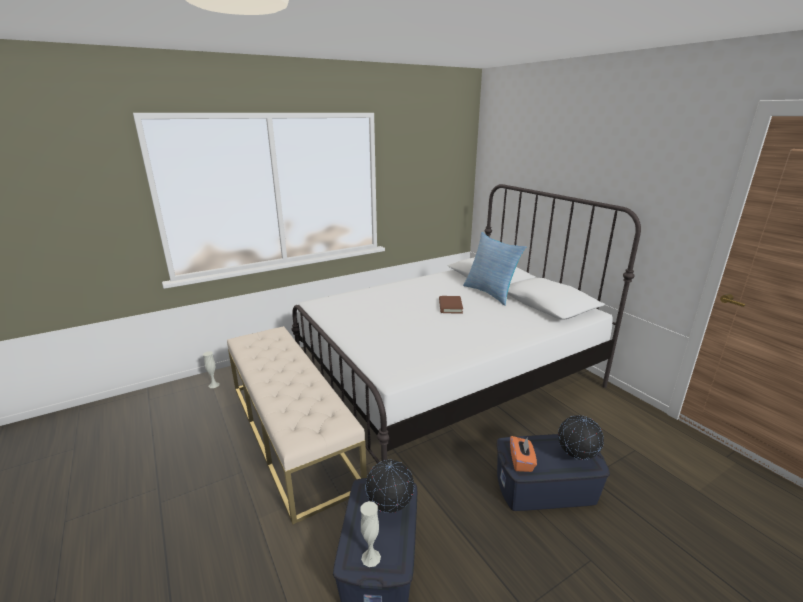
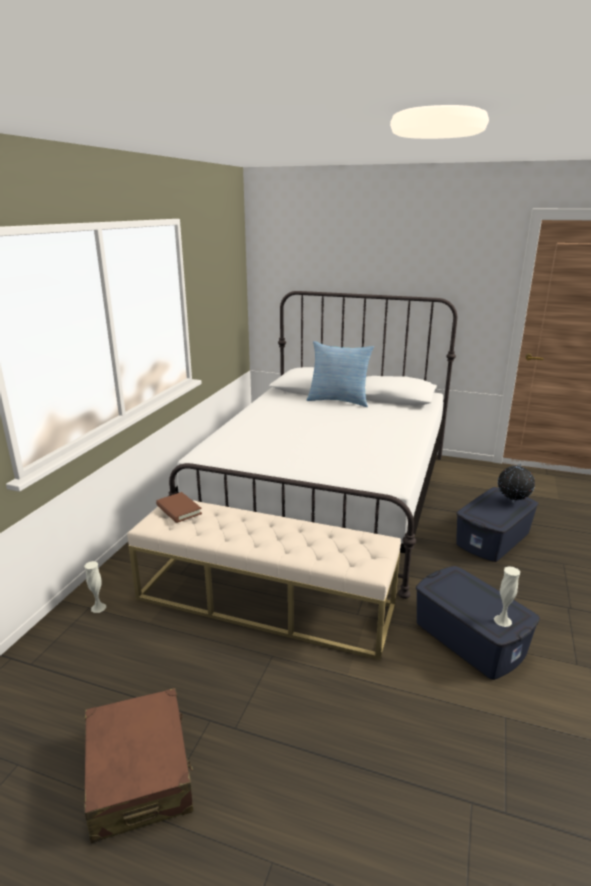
camera: 40 degrees left, 0 degrees up
(94, 492) = (140, 774): none -> brown suitcase
(390, 508) = (466, 588): globe -> none
(450, 306) = (329, 420): brown book -> brown book (178, 510)
(521, 462) = (490, 519): orange tissue box -> none

